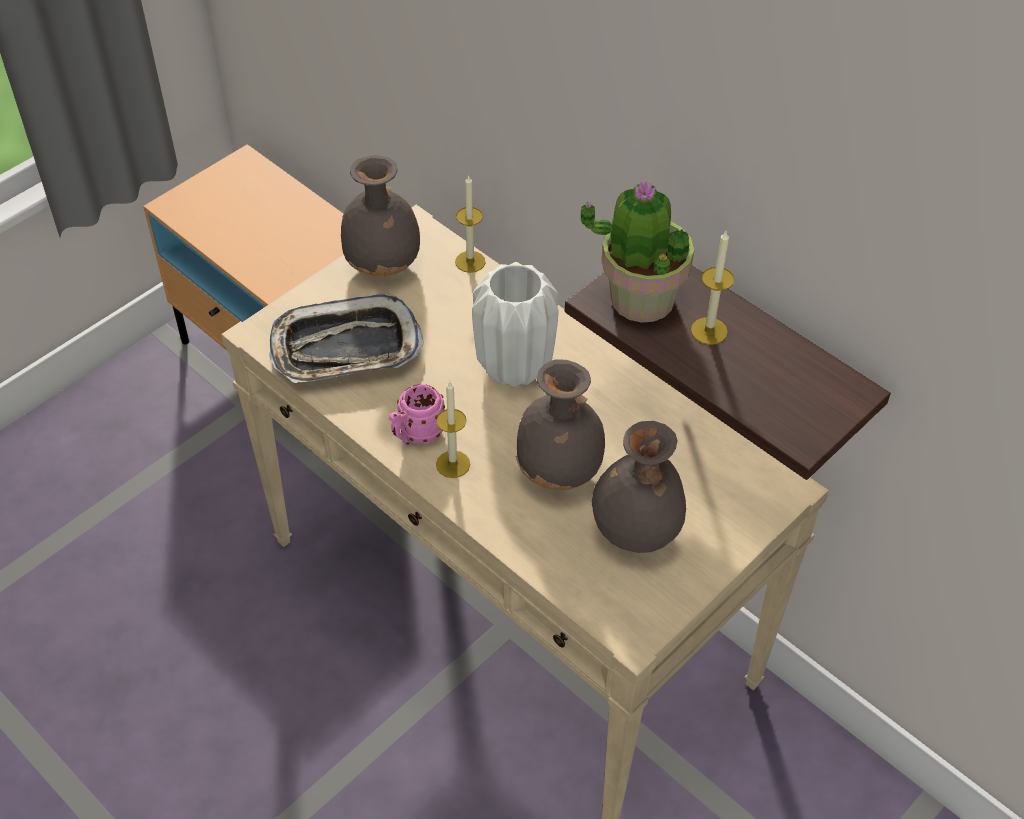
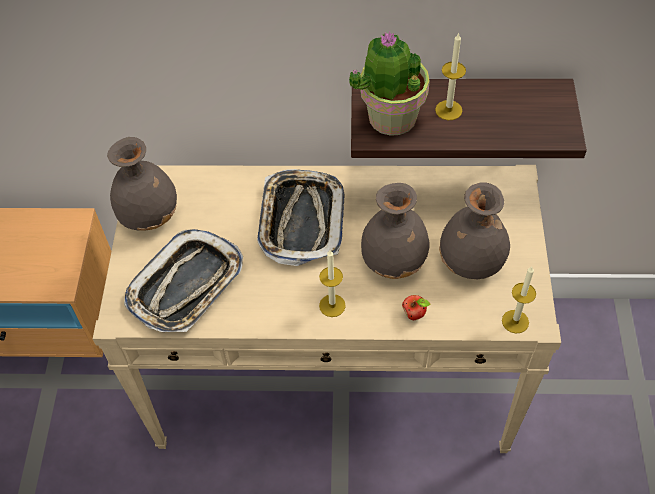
camera: 40 degrees left, 5 degrees up
(416, 435) = (291, 305): pink mug -> none
(470, 261) = (202, 176): candle -> candle (515, 321)
(514, 367) = (301, 220): white vase -> tray
(520, 533) = (415, 315): none -> apple

